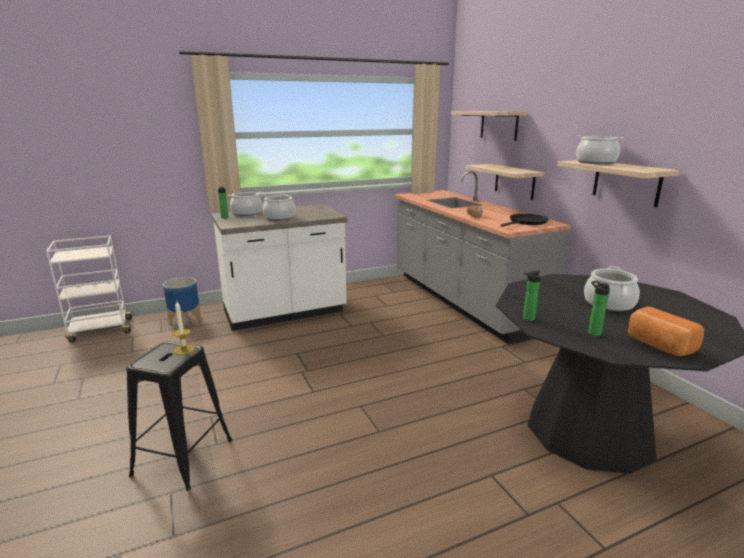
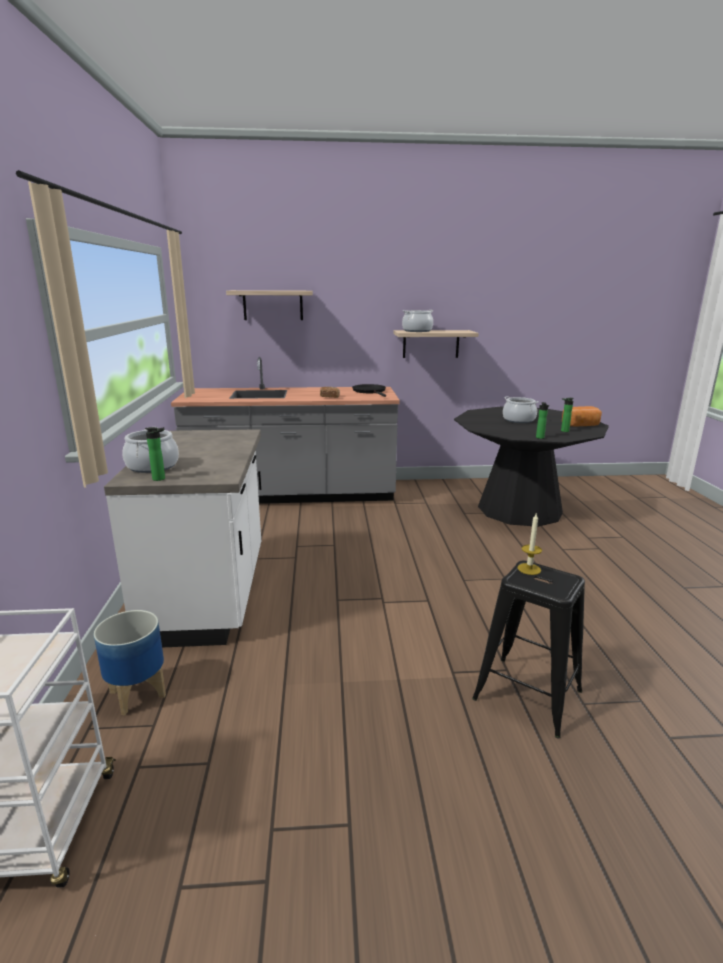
camera: 70 degrees left, 0 degrees up
(280, 217) = (216, 453): cooking pot -> none
(514, 181) = (307, 360): shelf -> none

